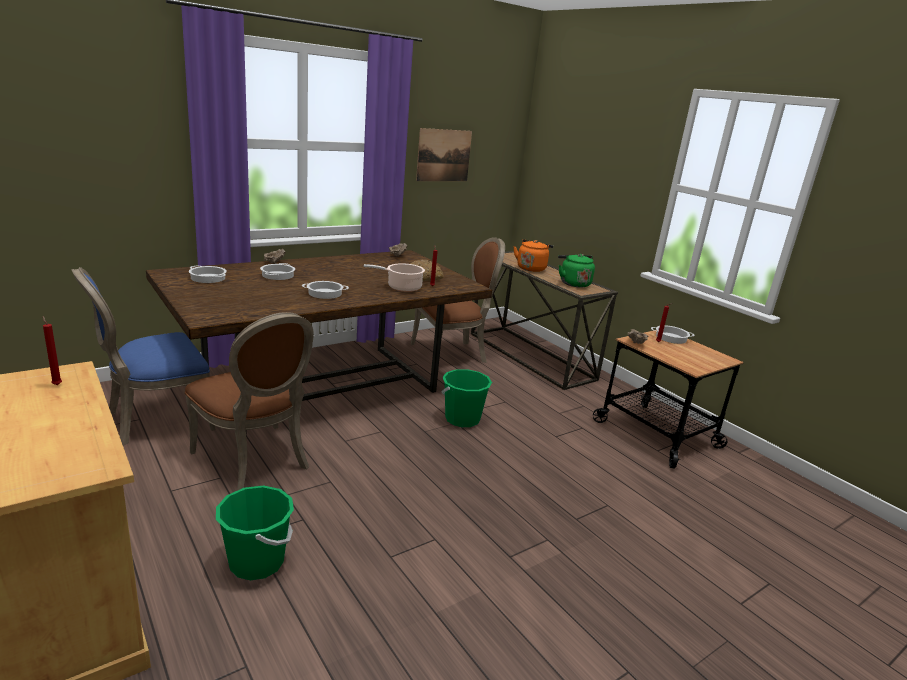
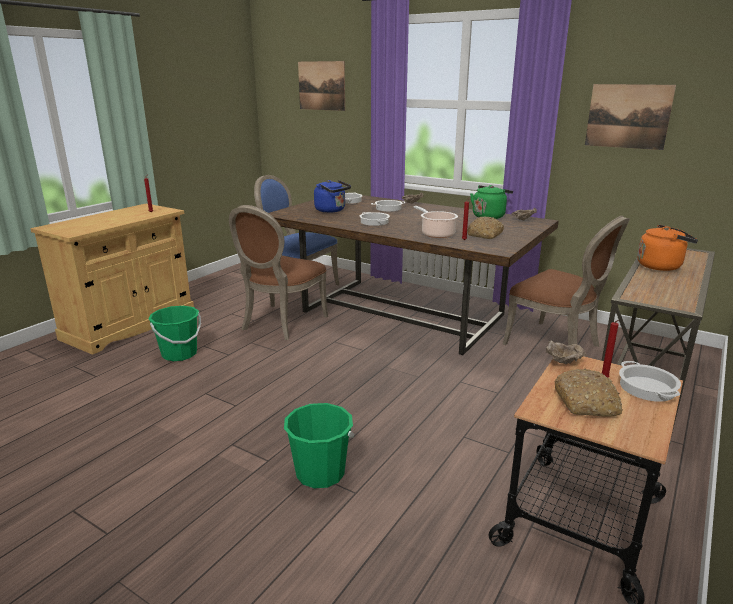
camera: 70 degrees right, 0 degrees up
(74, 115) = (321, 86): none -> picture
(240, 295) = (332, 210): none -> blue kettle
(462, 419) = (429, 378): green bucket -> green bucket (320, 473)
(573, 283) = (663, 290): green kettle -> green kettle (489, 216)
(685, 355) = (586, 402): none -> bread

